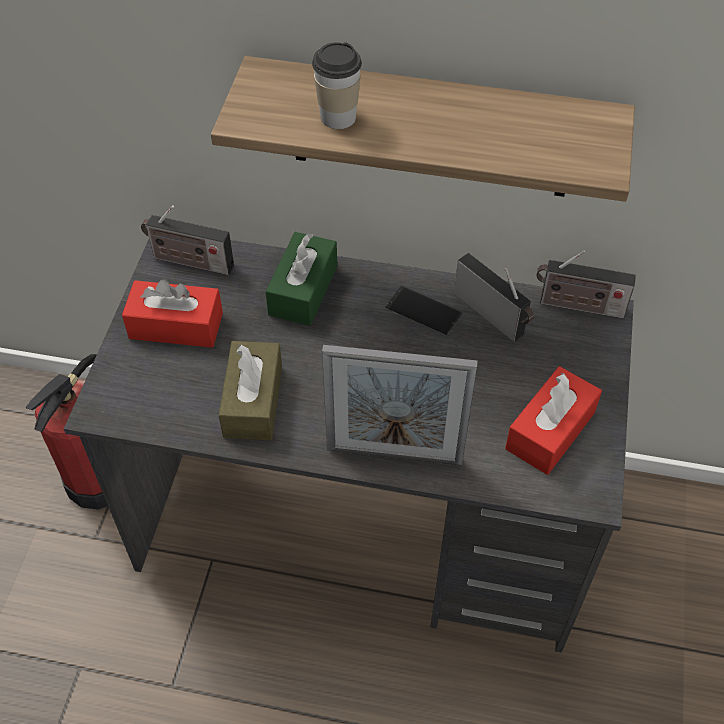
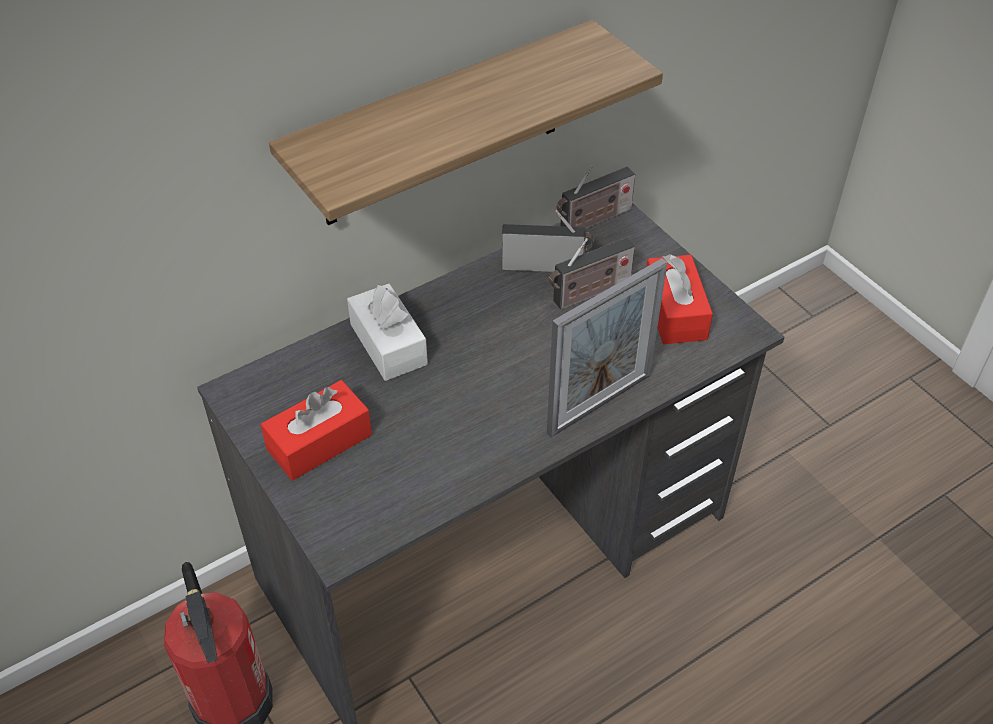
camera: 45 degrees left, 5 degrees down
(189, 262) = (265, 389): radio -> radio (589, 293)
(253, 401) = (454, 447): brown tissue box -> none
(303, 290) = (388, 344): green tissue box -> white tissue box
(338, 117) = (409, 141): cup -> none
(423, 310) = (495, 296): phone -> none

